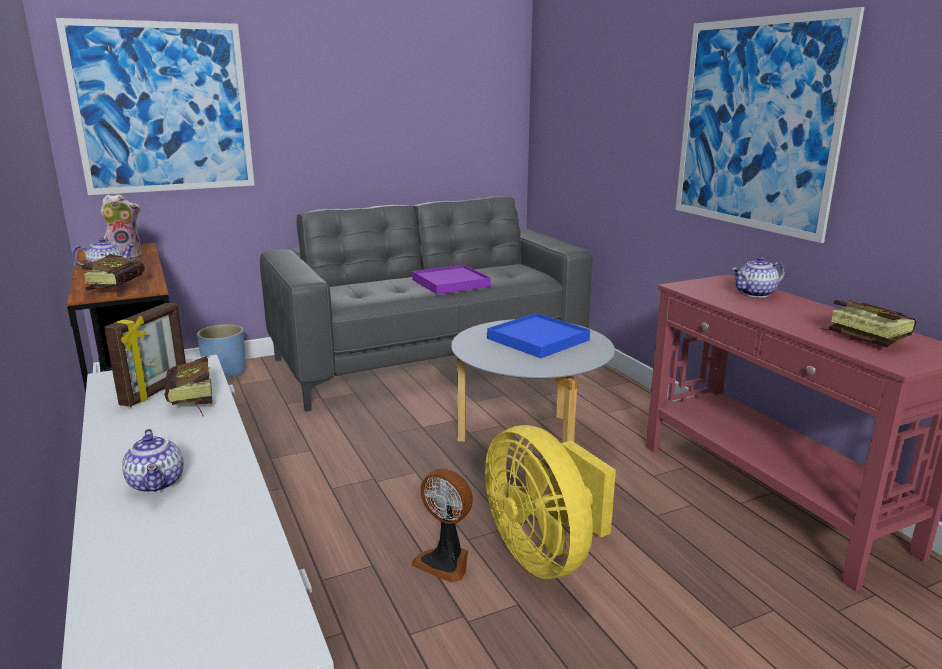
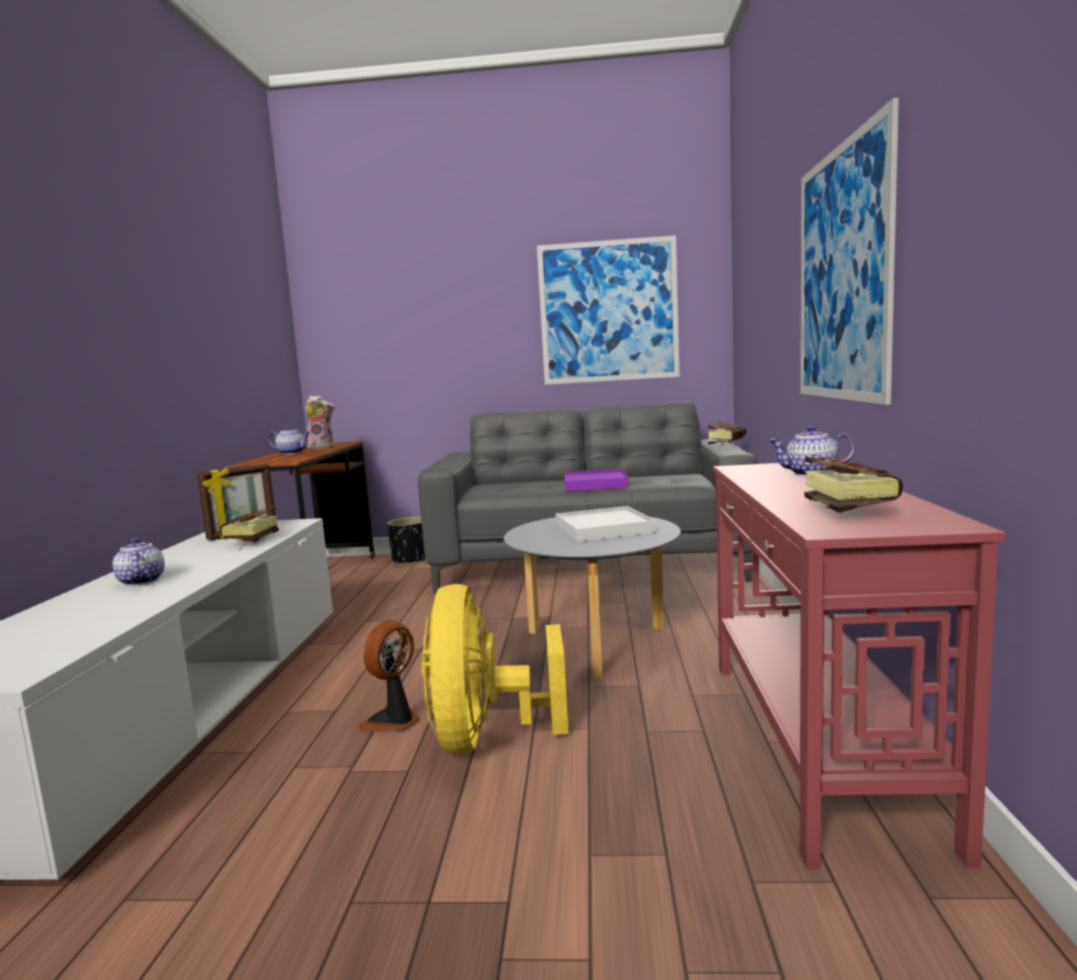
camera: 30 degrees right, 10 degrees down
(120, 287) = (275, 460): book -> book (728, 445)
(158, 483) = (140, 581): teapot -> teapot turned 150 degrees clockwise
(163, 108) = (377, 331): picture -> picture (608, 311)
(225, 373) = (411, 560): blue planter -> black planter
(445, 561) = (394, 721): fan -> fan turned 60 degrees clockwise
(537, 339) = (603, 528): blue tray -> white tray

